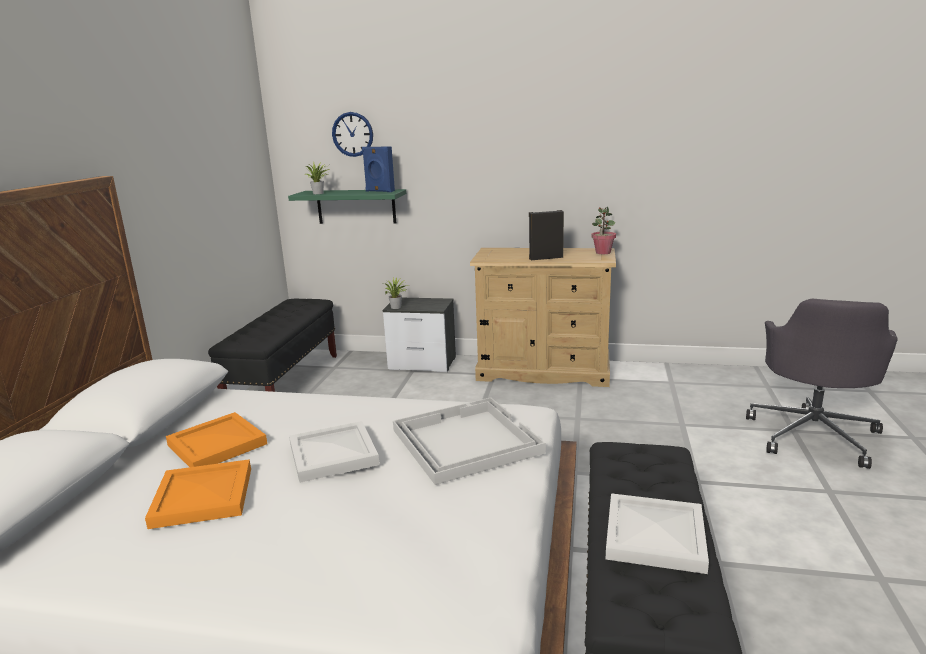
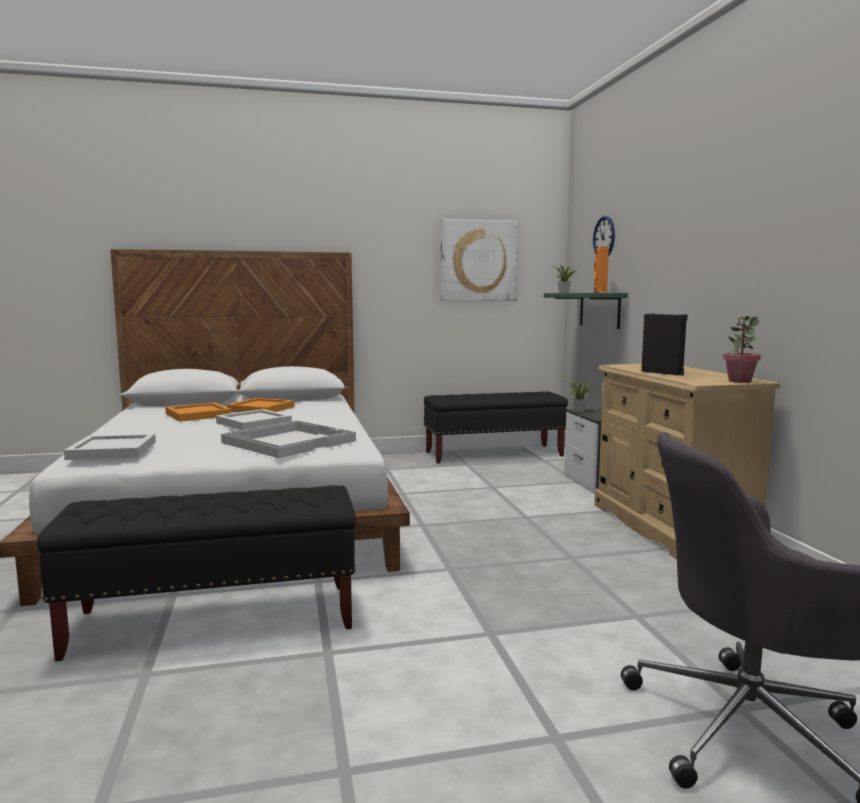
camera: 65 degrees right, 10 degrees down
(215, 166) = (478, 261): none -> picture
(379, 191) = (599, 292): blue speaker -> orange speaker
(656, 537) = (179, 505): white tray -> white tray (111, 451)

